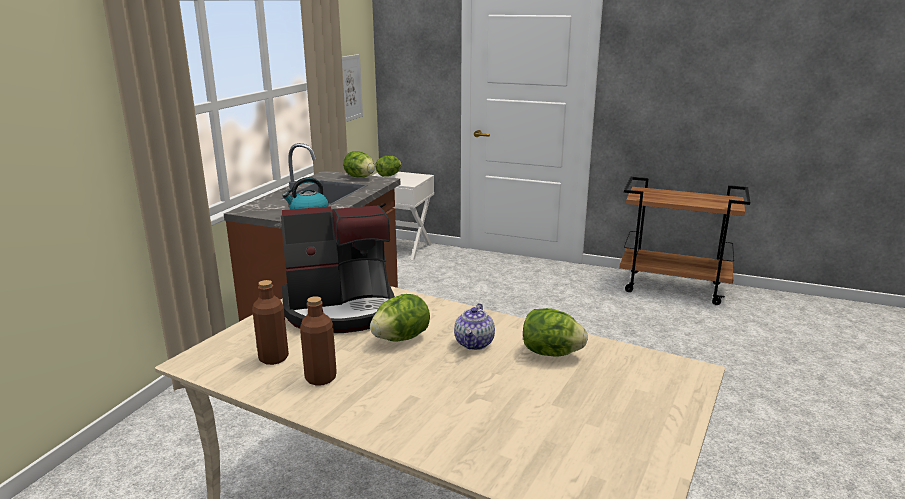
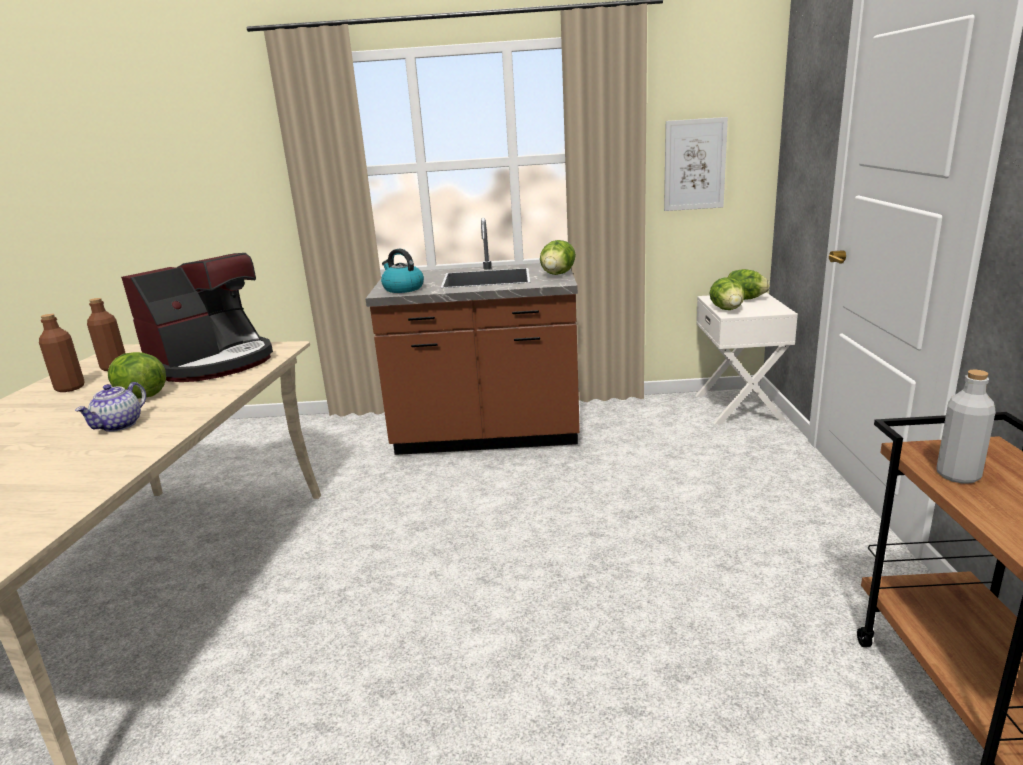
camera: 70 degrees right, 0 degrees up
(341, 309) = (213, 363): coffee machine -> coffee machine turned 105 degrees counterclockwise
(474, 343) = (119, 425): teapot -> teapot turned 60 degrees counterclockwise
(551, 353) = (81, 464): lettuce -> lettuce (727, 309)
(660, 198) = (958, 475): none -> grey bottle

